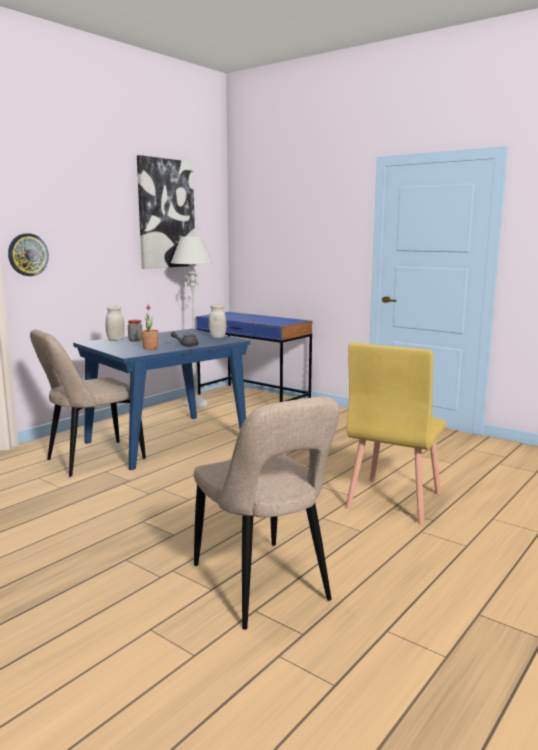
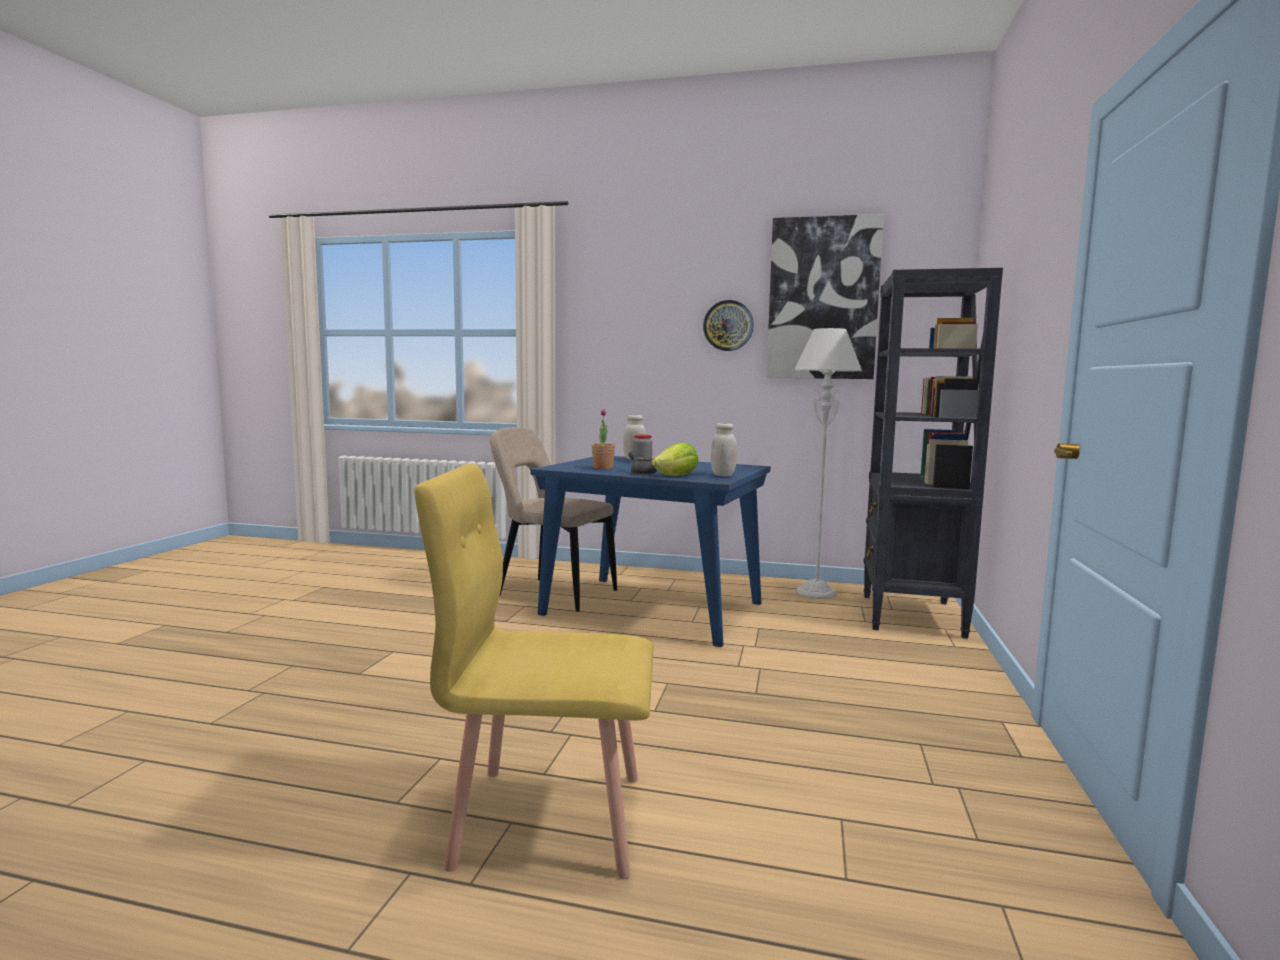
camera: 65 degrees right, 5 degrees down
(28, 254) = (601, 352): wall clock -> wall clock (728, 325)
(210, 342) = (677, 476): none -> lettuce
(253, 398) = (911, 616): blue desk -> black bookcase
(263, 586) = (208, 753): beige chair -> none

